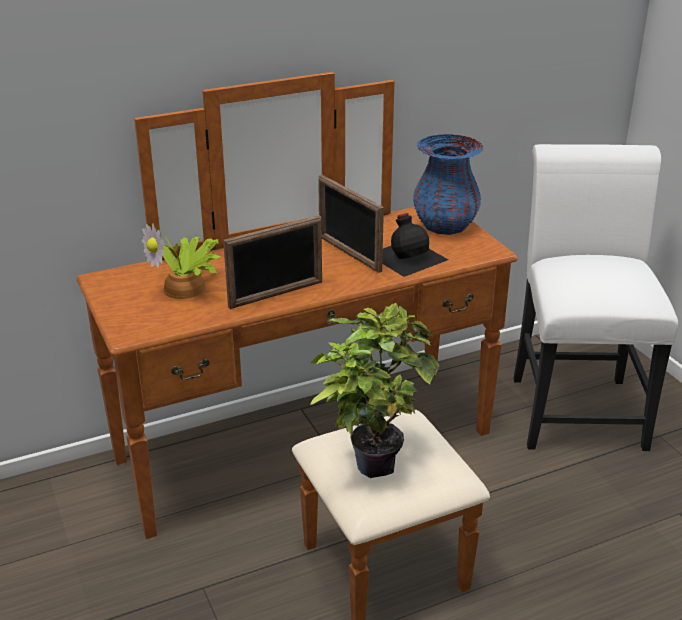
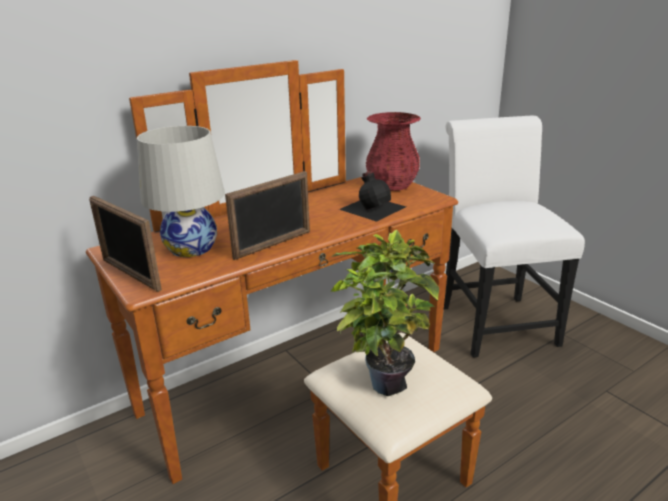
camera: 10 degrees left, 5 degrees down
(187, 288) = (191, 248): potted plant -> white table lamp
(349, 254) = (324, 210): picture frame -> picture frame (130, 275)
(444, 226) = (392, 186): blue vase -> red vase

